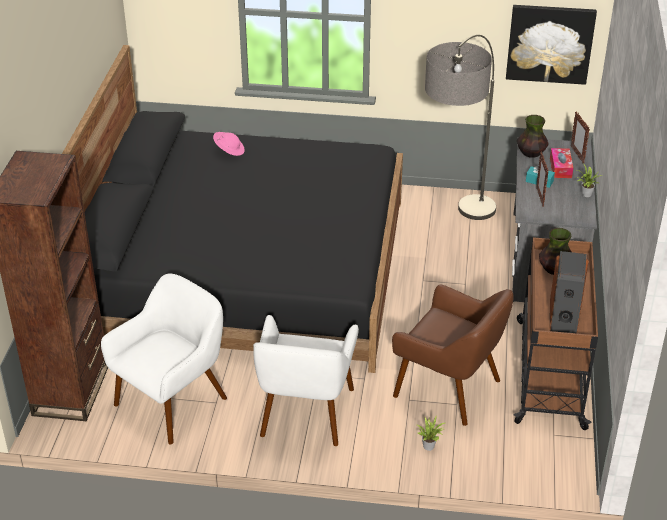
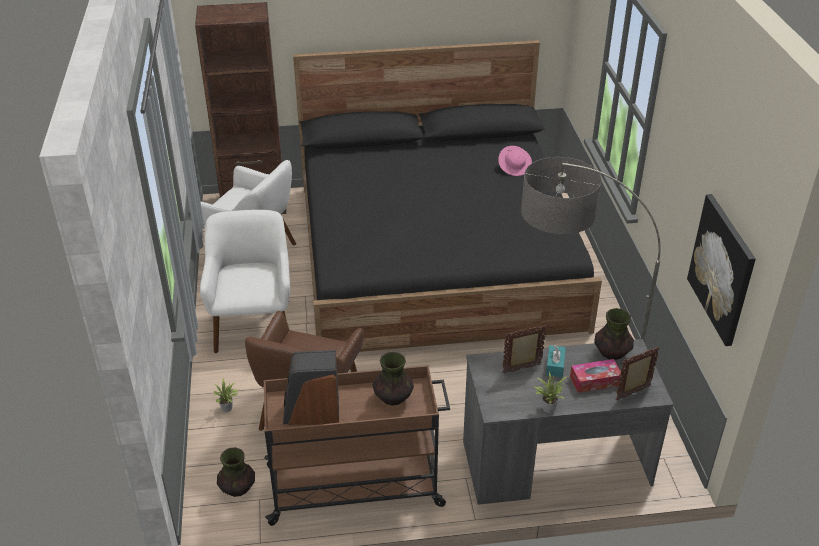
camera: 75 degrees right, 0 degrees up
(305, 413) = (254, 325): white armchair -> white armchair turned 90 degrees clockwise
(538, 448) = (237, 488): none -> vase

